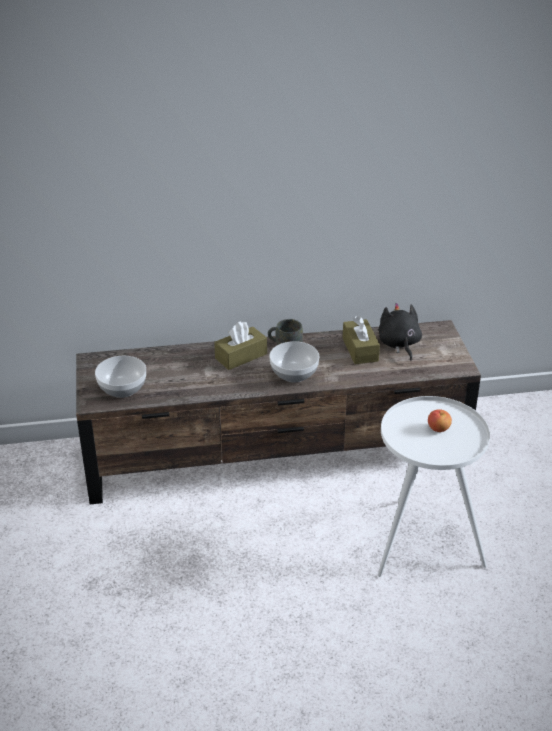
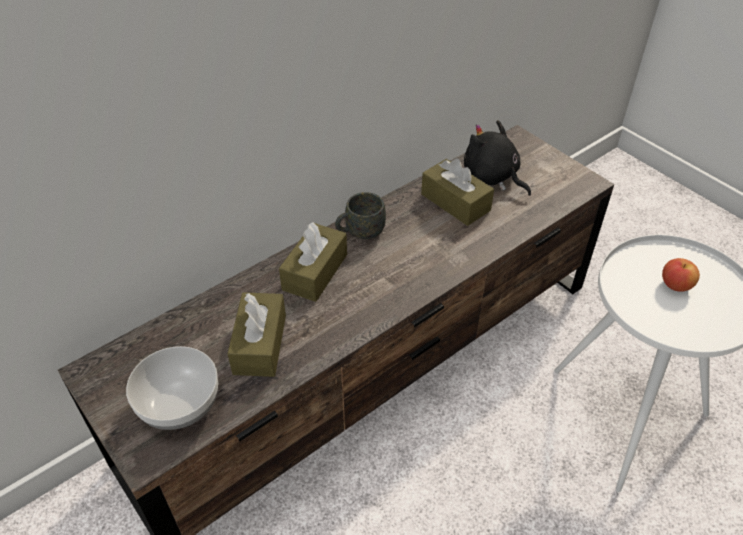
camera: 30 degrees left, 10 degrees up
(182, 378) = (260, 344): none -> brown tissue box
(293, 374) = (405, 271): bowl -> none

